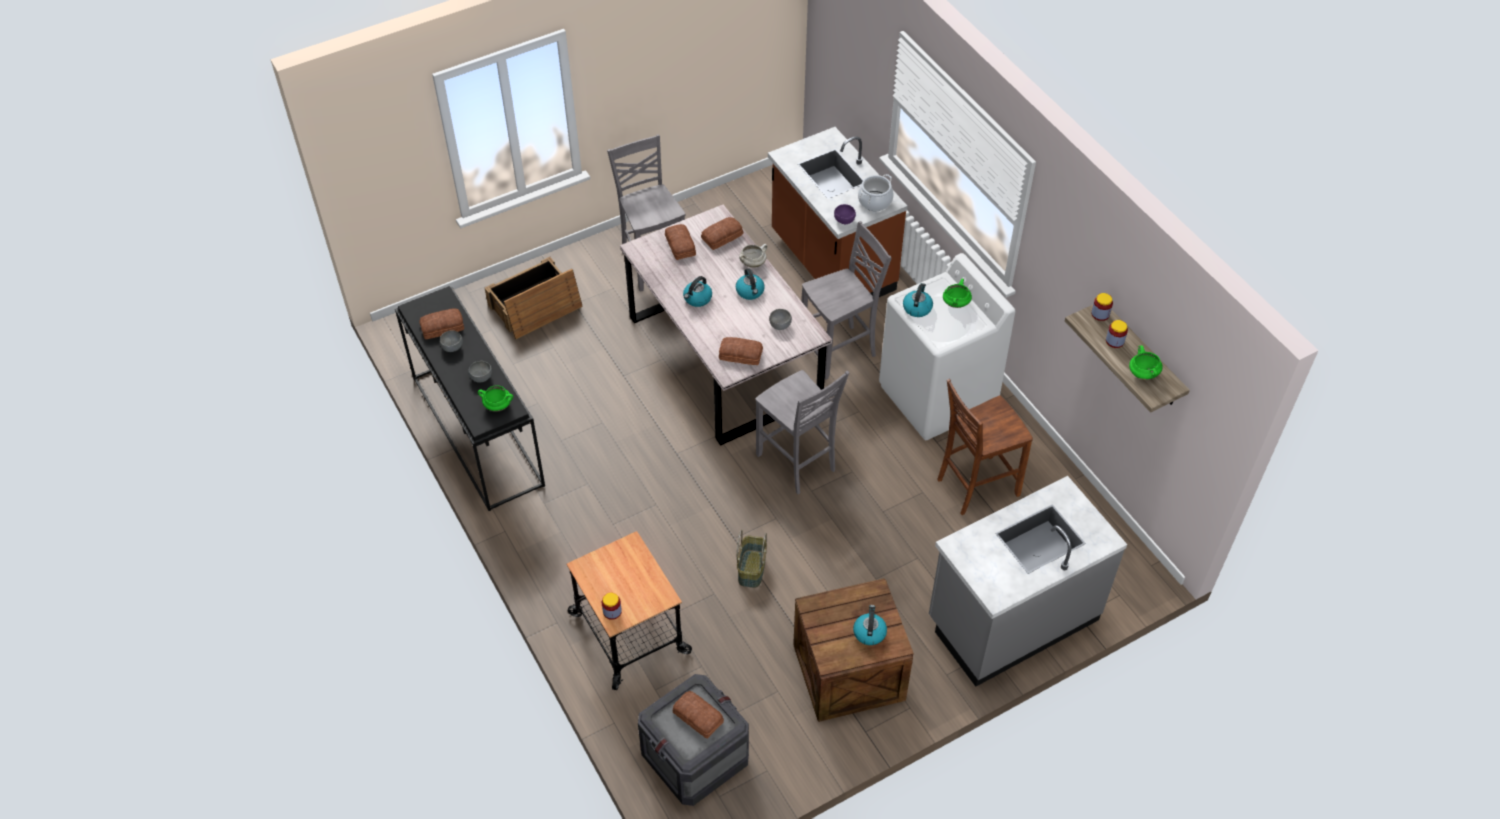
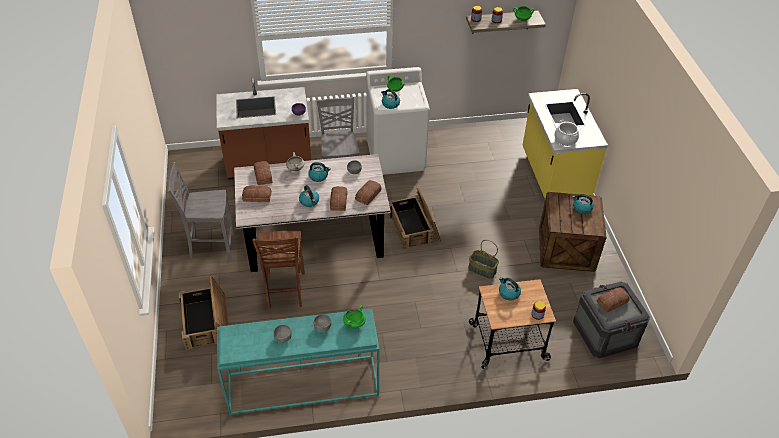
camera: 70 degrees left, 5 degrees down
(443, 328) = (260, 339): bread -> bread (339, 201)
(475, 430) = (302, 386): black console table -> turquoise console table
(638, 568) = (508, 293): none -> kettle
(797, 463) = (414, 227): grey chair -> crate
(874, 201) = (292, 97): cooking pot -> cooking pot (565, 139)
(975, 486) = (464, 162): brown chair -> brown chair (284, 291)
(1011, 619) = (553, 177): grey counter -> yellow counter

